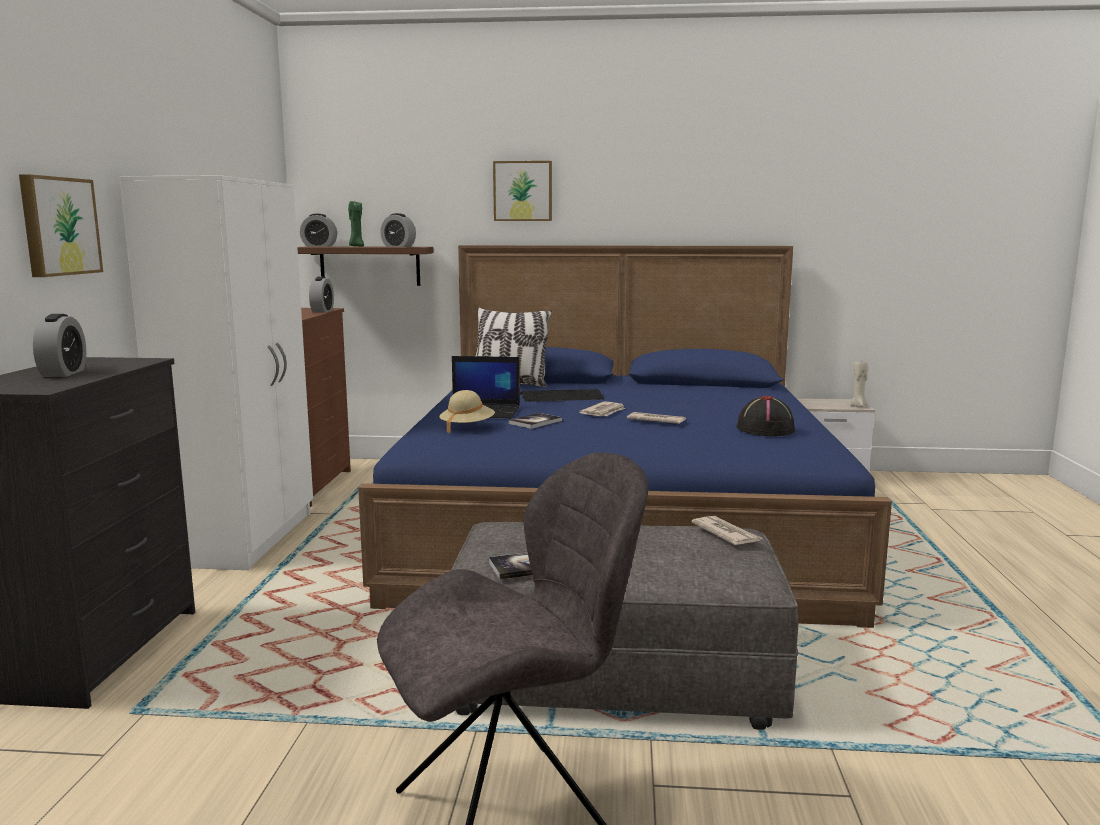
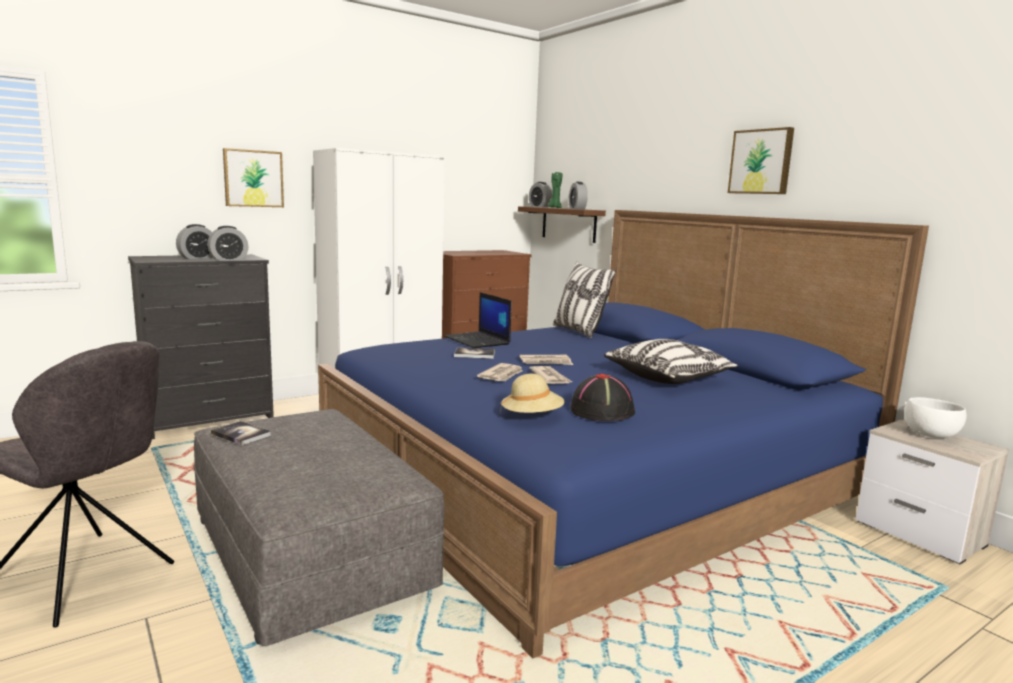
camera: 50 degrees right, 0 degrees up
(322, 311) = (504, 254): alarm clock -> alarm clock (228, 259)
(467, 428) = (430, 346): beige hat -> beige hat (532, 417)
(523, 191) = (669, 161): picture -> picture (761, 162)
(562, 397) = (569, 346): keyboard -> none
(702, 399) = (668, 377): none -> pillow
(726, 534) = (384, 475): newspaper -> newspaper (502, 375)
(822, 402) = (930, 435): none -> white bowl
(858, 406) = (970, 453): beige candle -> none

